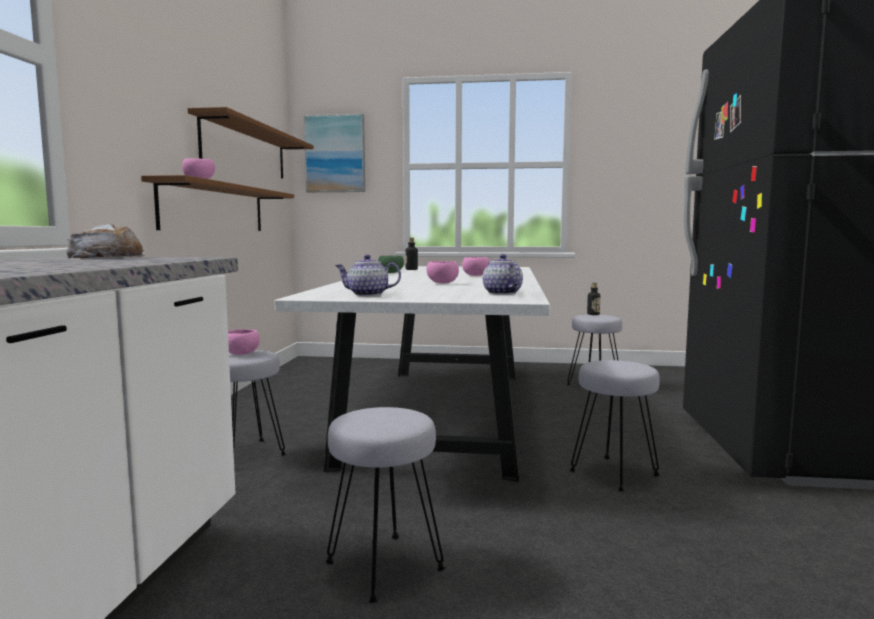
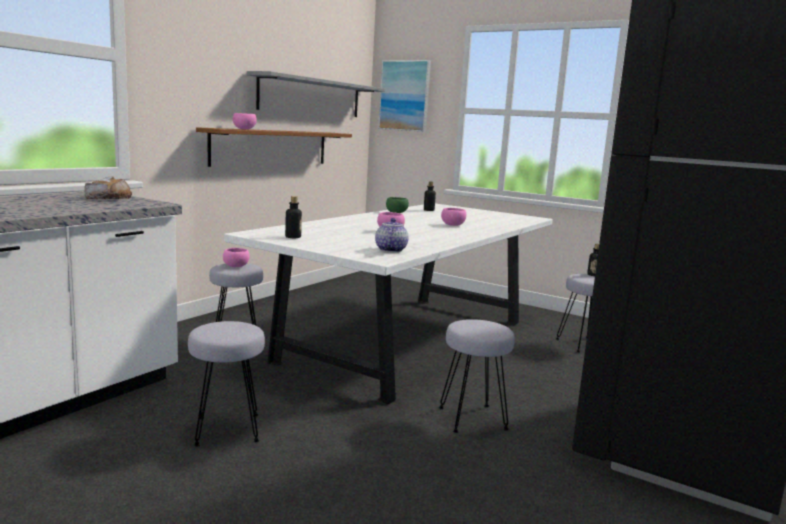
camera: 25 degrees right, 5 degrees up
(246, 150) = (311, 97): brown shelf -> grey shelf
(367, 294) = (293, 237): teapot -> bottle

